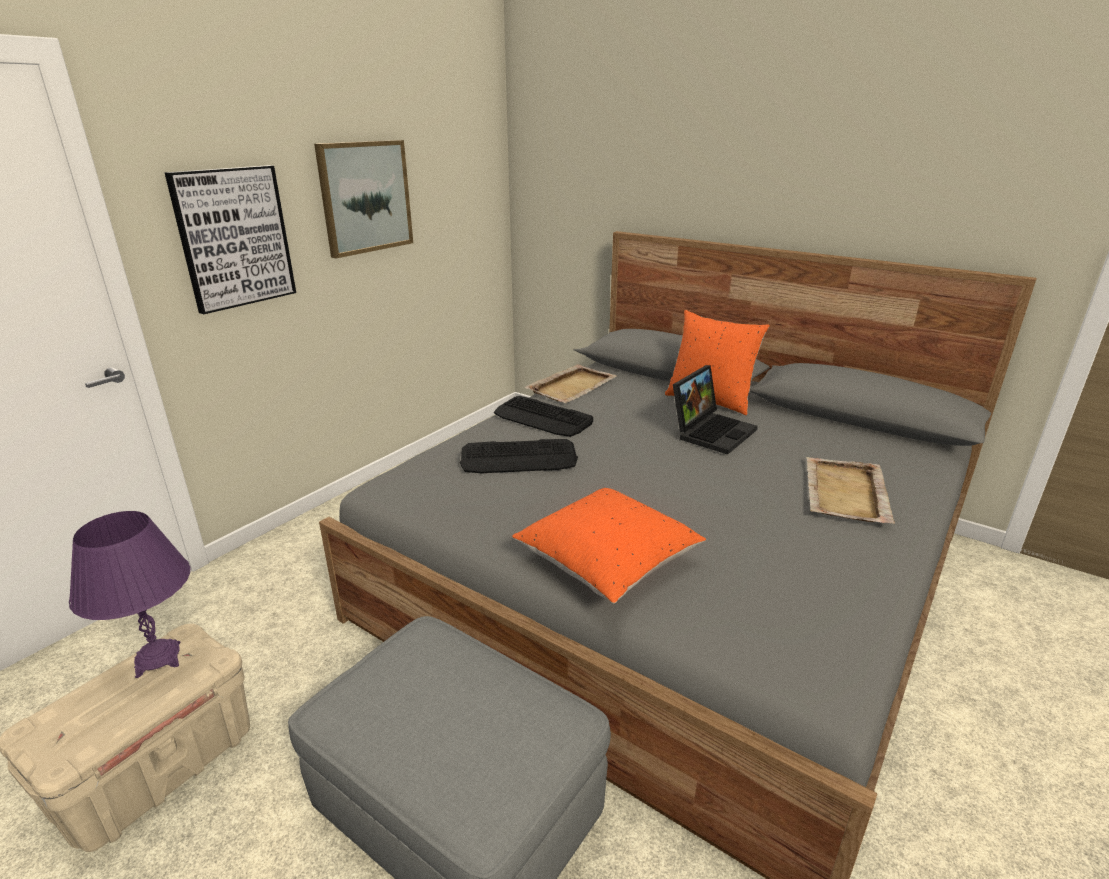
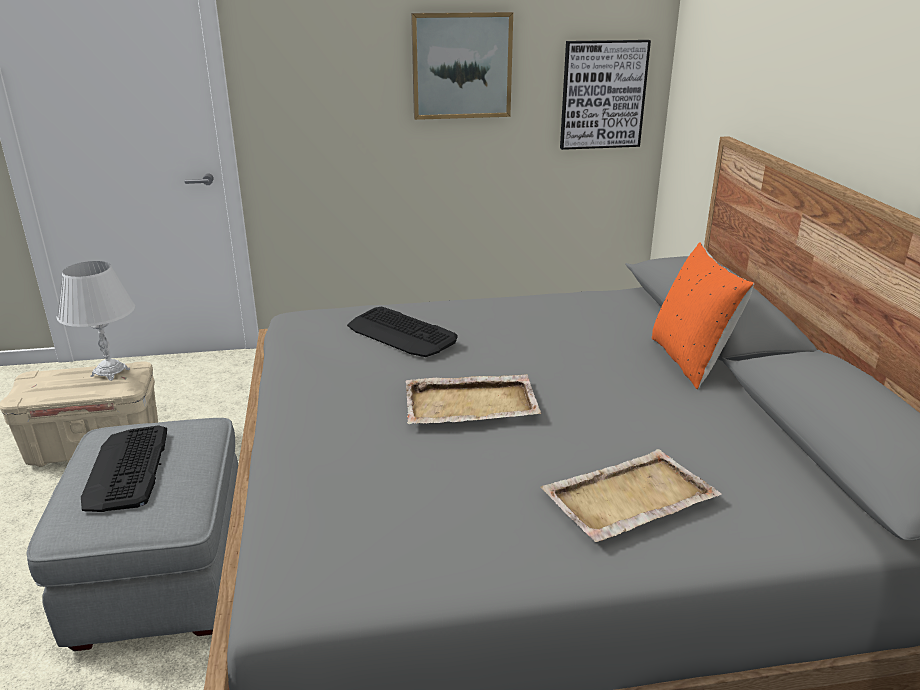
camera: 45 degrees right, 0 degrees up
(159, 659) = (110, 372): purple table lamp -> white table lamp
(234, 238) = (320, 89): picture -> picture (603, 95)
(543, 418) = (492, 314): keyboard -> keyboard (127, 469)
(572, 386) = (577, 298): beige tray -> beige tray (472, 403)
(607, 563) = (317, 432): orange pillow -> none
(712, 431) = (619, 386): laptop -> none

